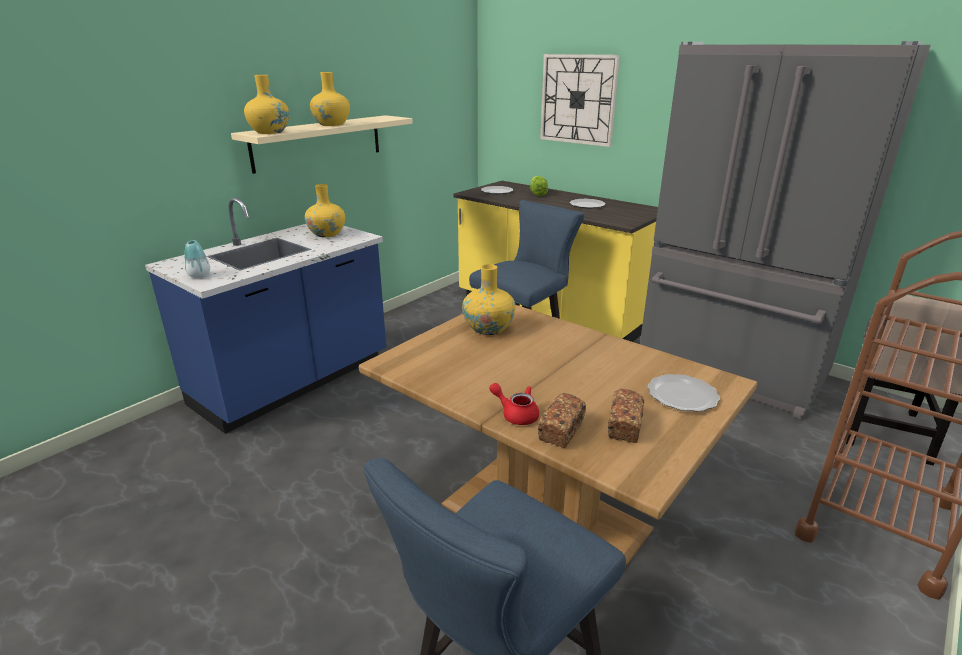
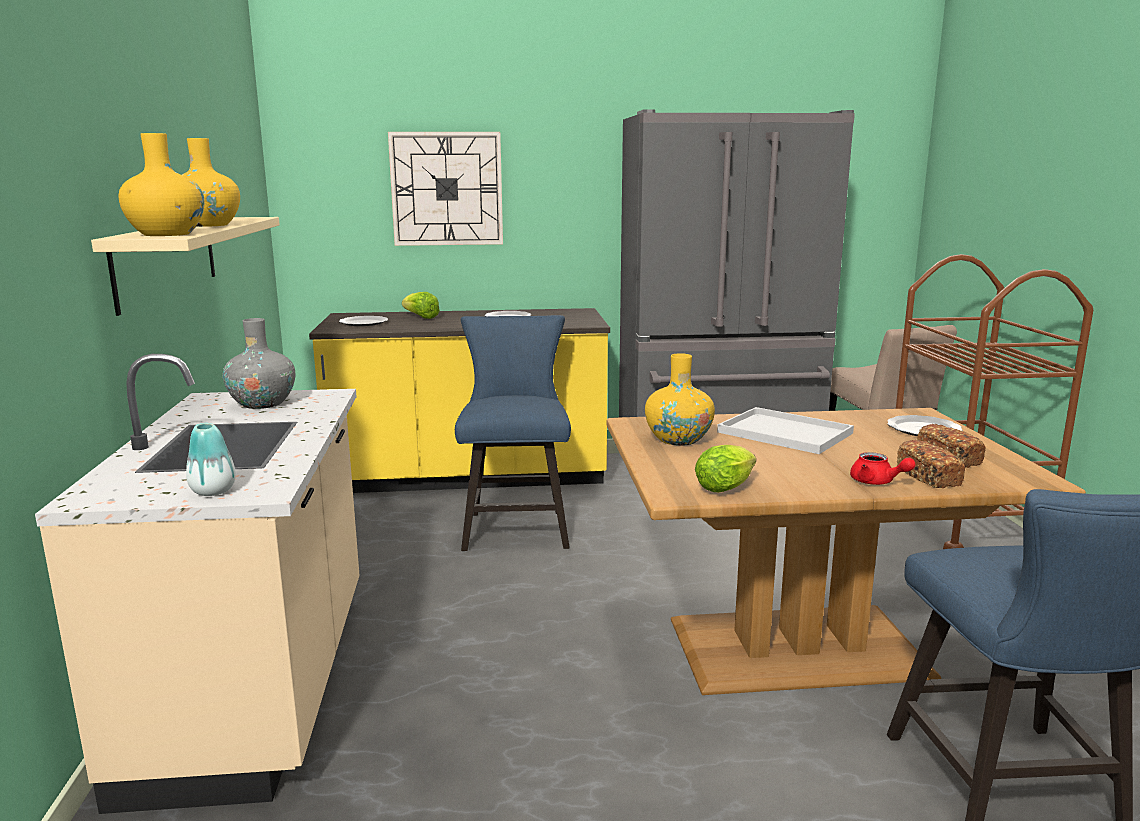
camera: 45 degrees left, 10 degrees down
(293, 382) = (260, 686): blue counter -> beige counter
(327, 234) = (262, 403): yellow vase -> grey vase
(424, 371) = (727, 487): none -> lettuce
(516, 414) = (877, 482): red teapot -> red teapot turned 120 degrees counterclockwise
(568, 353) = (787, 433): none -> white tray

